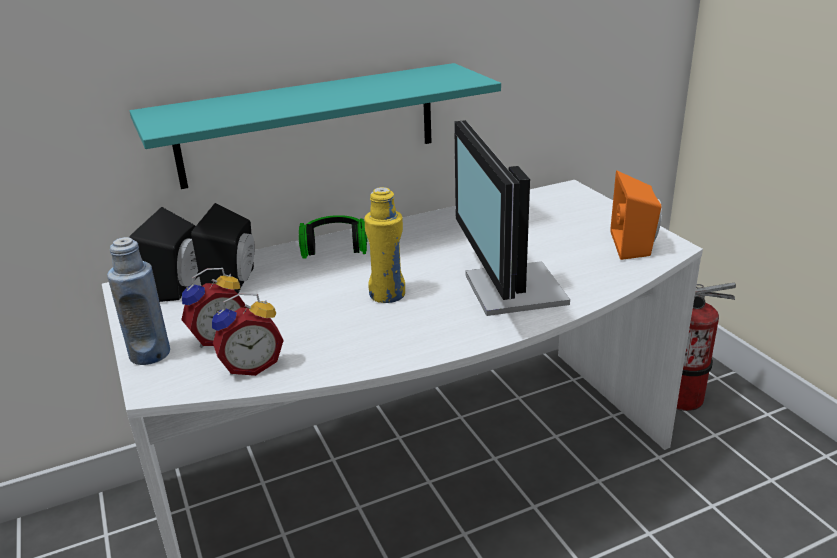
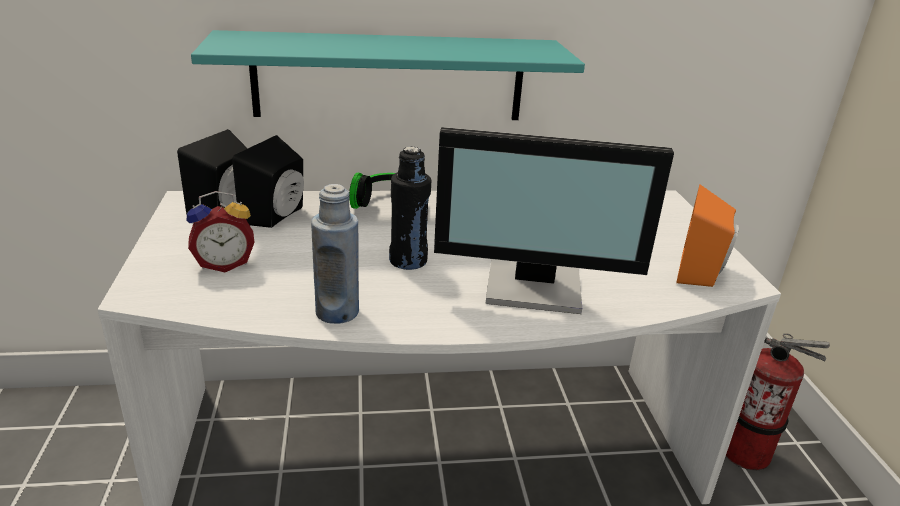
camera: 15 degrees right, 0 degrees up
(150, 354) = (156, 263): blue bottle -> blue bottle (337, 312)
(251, 366) = (233, 297): alarm clock -> none
(387, 294) = (408, 261): yellow bottle -> black bottle
(511, 291) = (535, 287): monitor -> monitor turned 90 degrees counterclockwise

